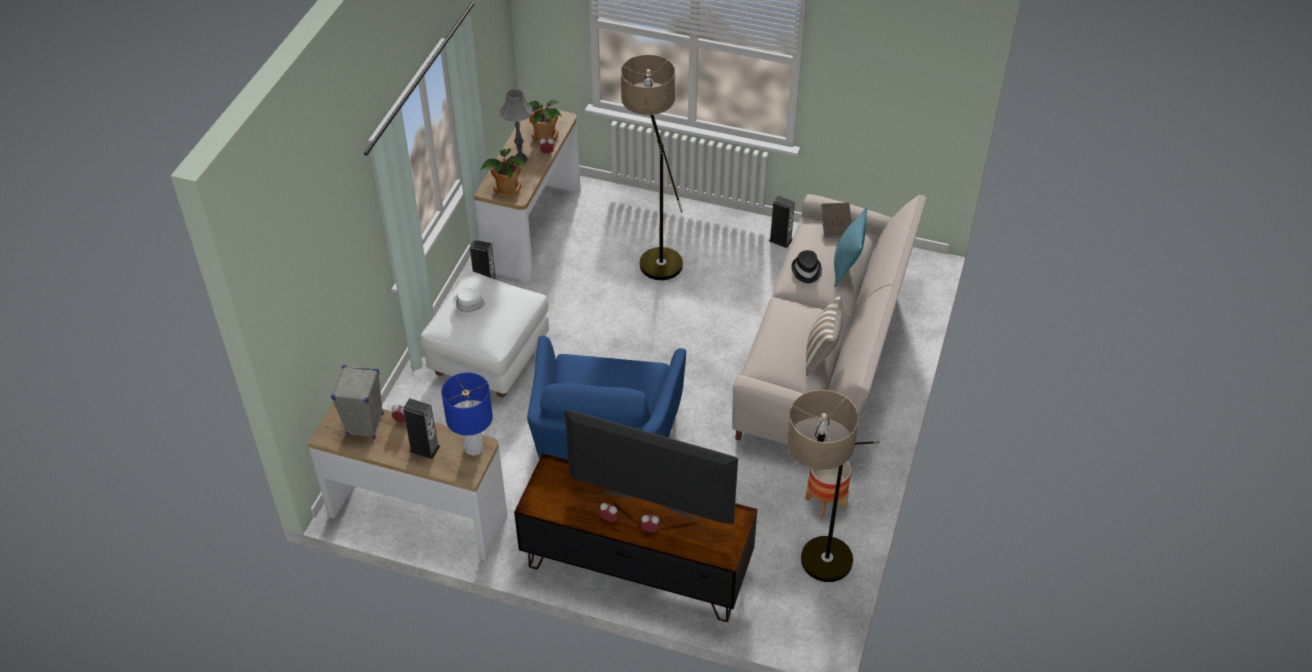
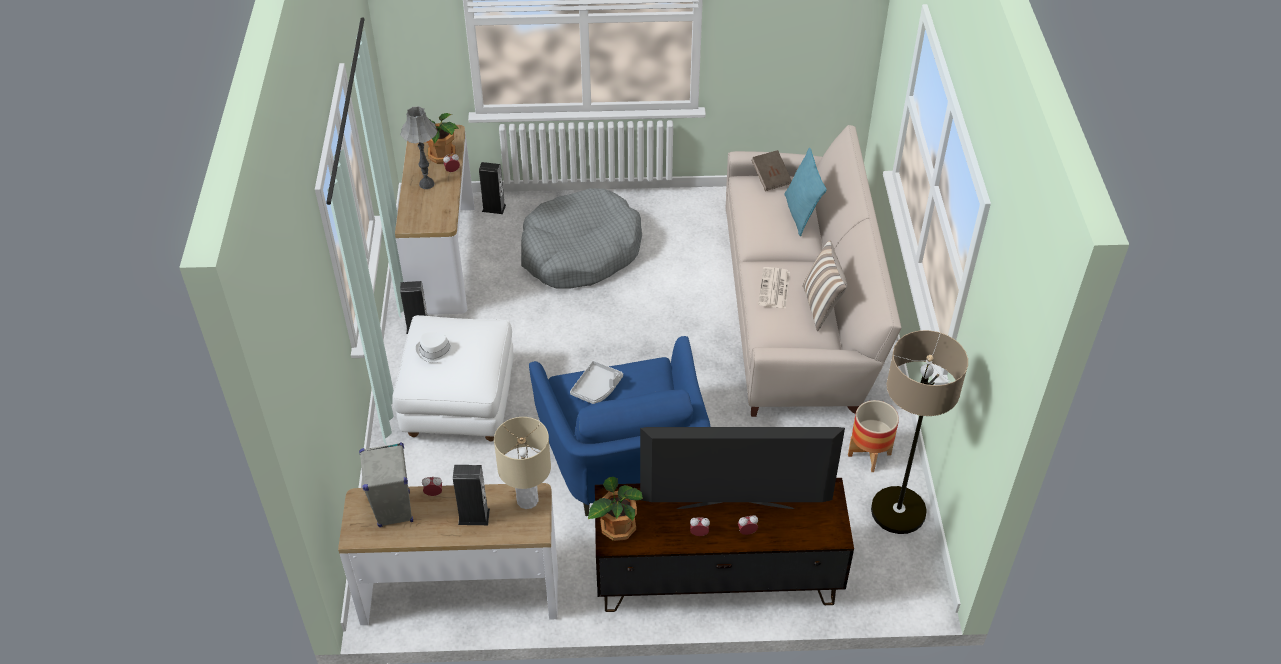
camera: 20 degrees left, 0 degrees up
(473, 448) = (527, 500): blue table lamp -> beige table lamp
(506, 189) = (427, 219): potted plant -> potted plant (616, 527)
(591, 373) = (597, 388): none -> grey tray
(654, 253) = (580, 252): floor lamp -> grey dog bed
(780, 240) = (698, 208): speaker -> speaker (494, 208)
(786, 328) = (774, 289): none -> newspaper
(806, 270) = (764, 227): black hat -> none

